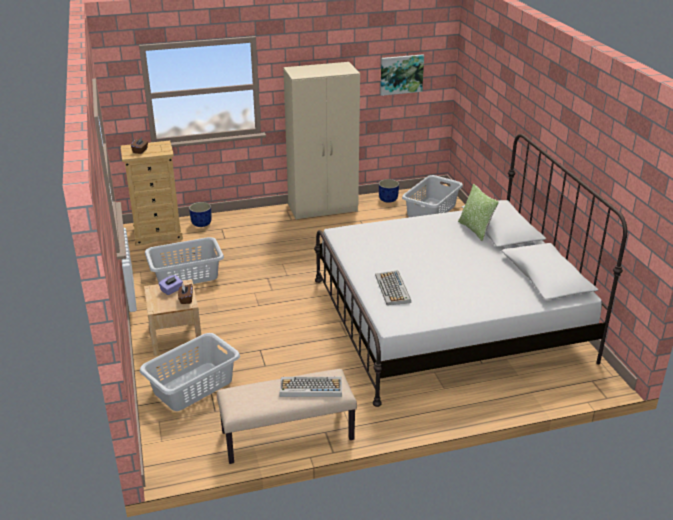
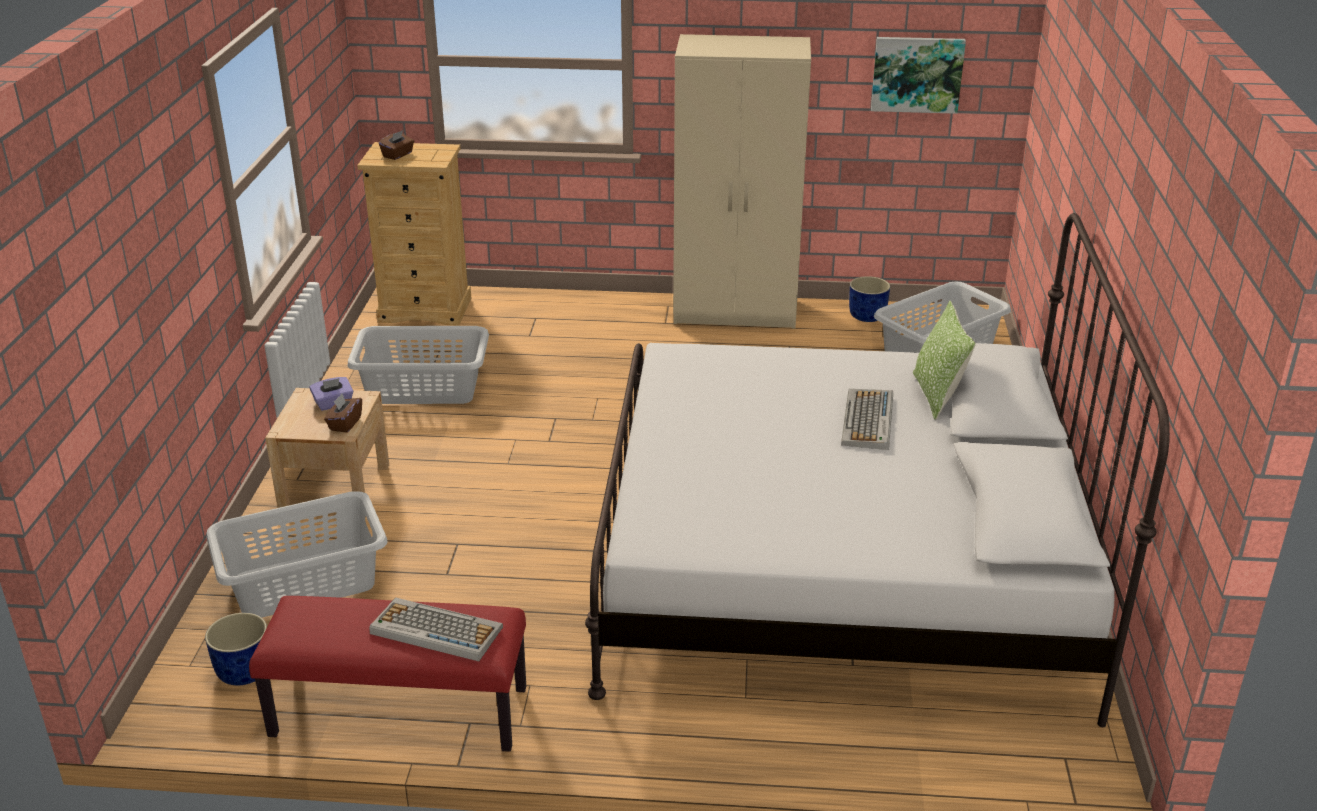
camera: 20 degrees right, 0 degrees up
(201, 223) = (508, 303): blue planter -> blue planter (244, 671)
(287, 436) = (398, 713): beige bench -> red bench
(393, 289) = (692, 478): keyboard -> keyboard (868, 421)

